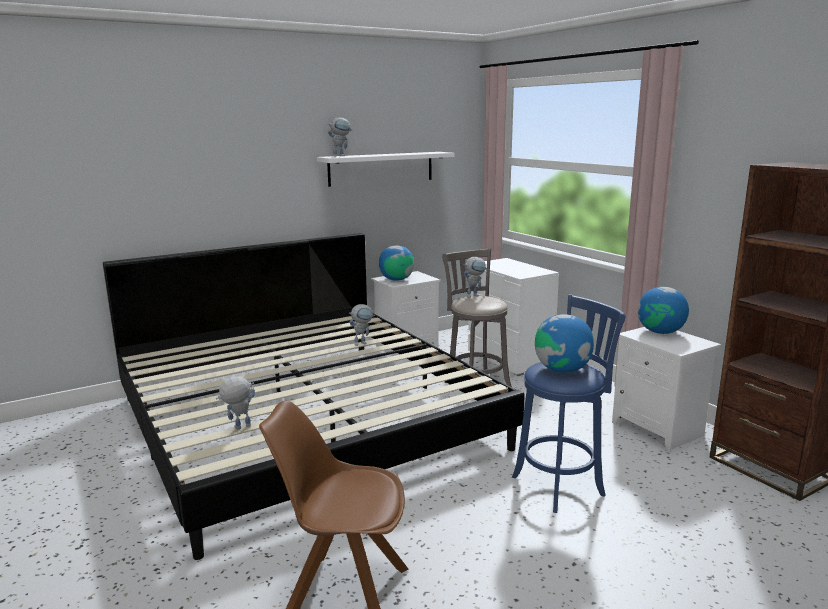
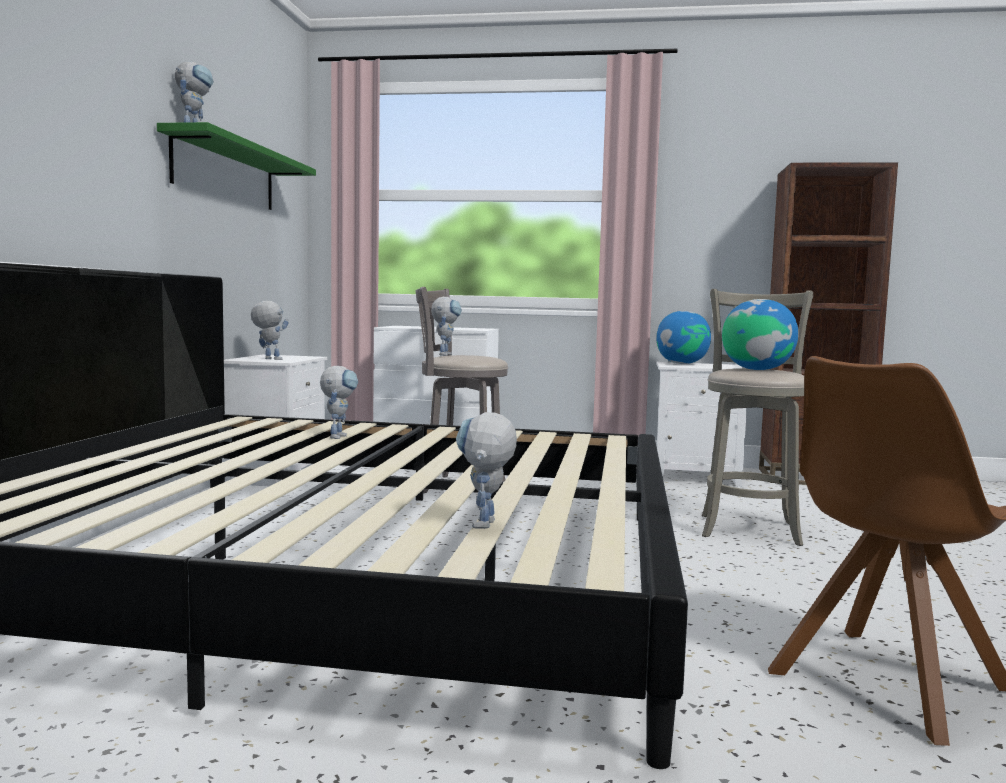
camera: 50 degrees left, 10 degrees down
(381, 168) = (225, 173): white shelf -> green shelf
(396, 279) = (268, 359): globe -> toy robot
(561, 485) = (749, 528): blue stool -> grey stool

